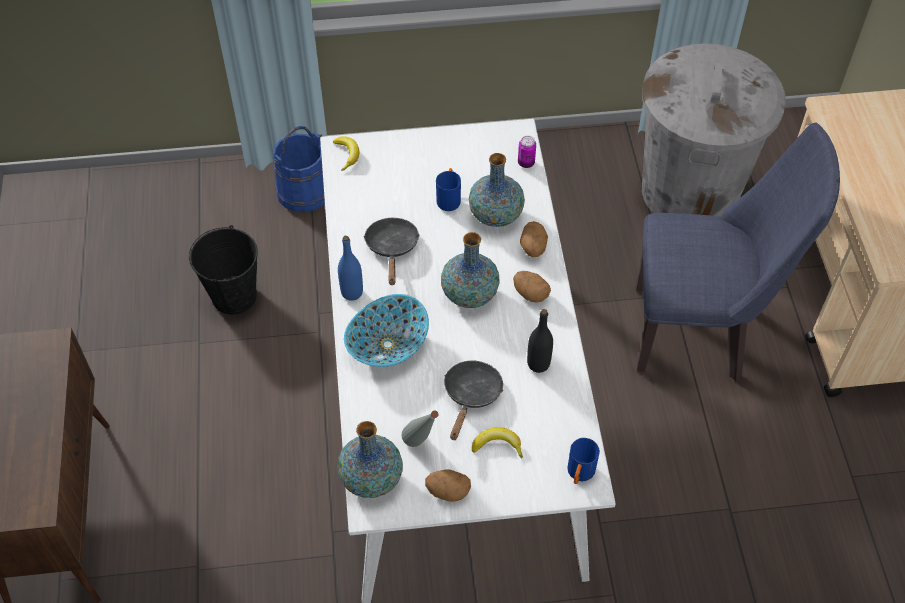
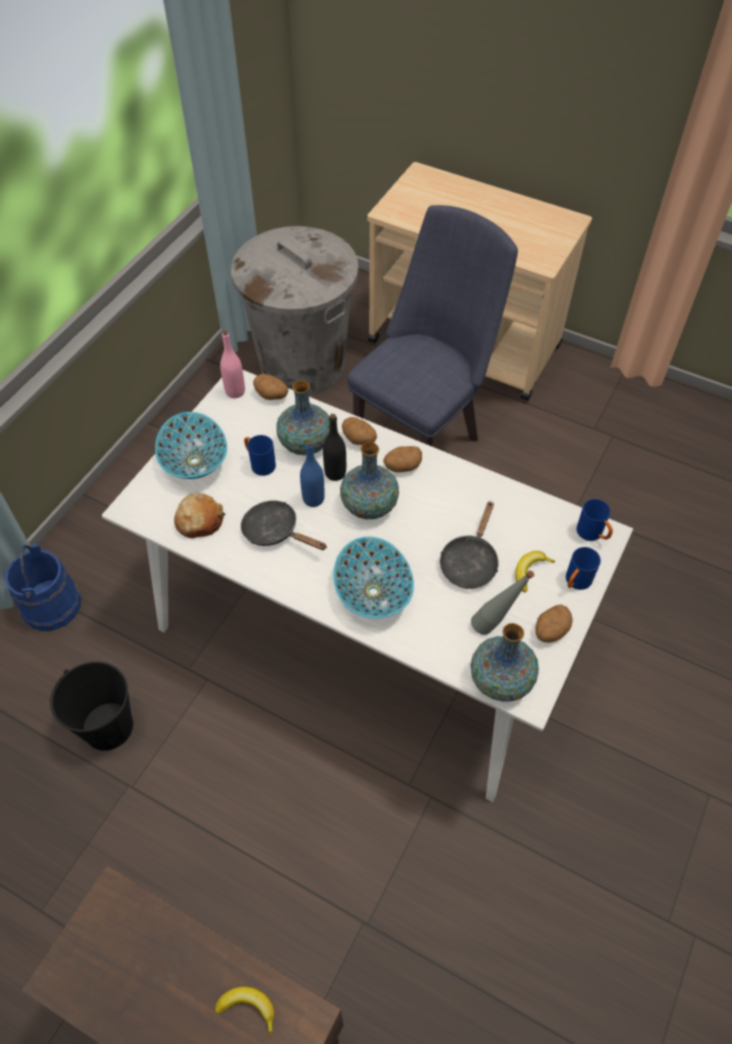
camera: 55 degrees left, 0 degrees up
(347, 154) = (142, 506): banana -> banana (248, 1007)
(352, 292) = (296, 587): blue bottle -> blue bottle (313, 499)
(363, 196) = (199, 521): none -> bread
(416, 157) = (195, 461): none -> bowl
(471, 395) = (470, 562): black frying pan -> black frying pan turned 120 degrees counterclockwise
(507, 137) = (235, 391): none -> pink bottle
(514, 486) = (575, 582): none -> blue mug
(526, 163) = (272, 395): can -> potato
(538, 364) = (473, 501): black bottle -> black bottle (335, 473)

